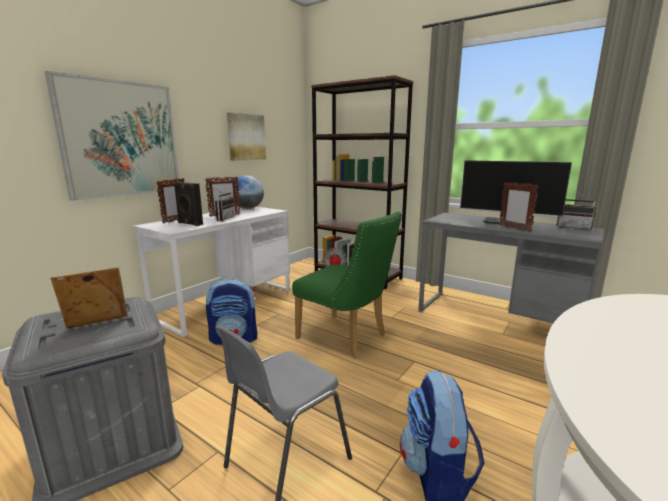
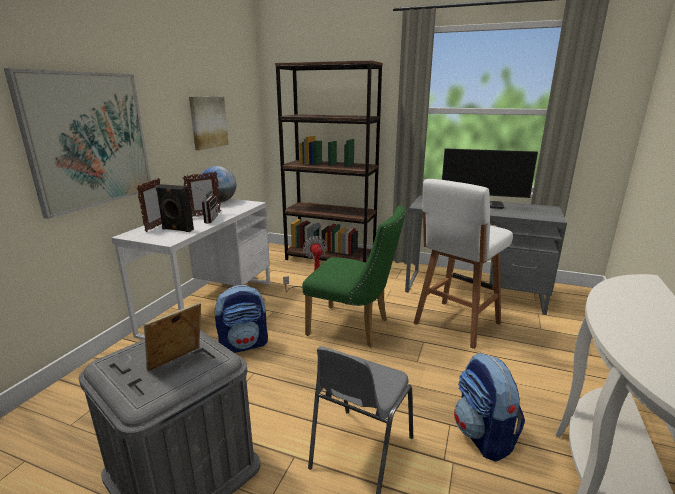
camera: 15 degrees left, 5 degrees up
(459, 349) = (455, 324): none -> white stool
(514, 229) = (492, 212): picture frame -> none
(574, 227) = (536, 206): radio -> none

